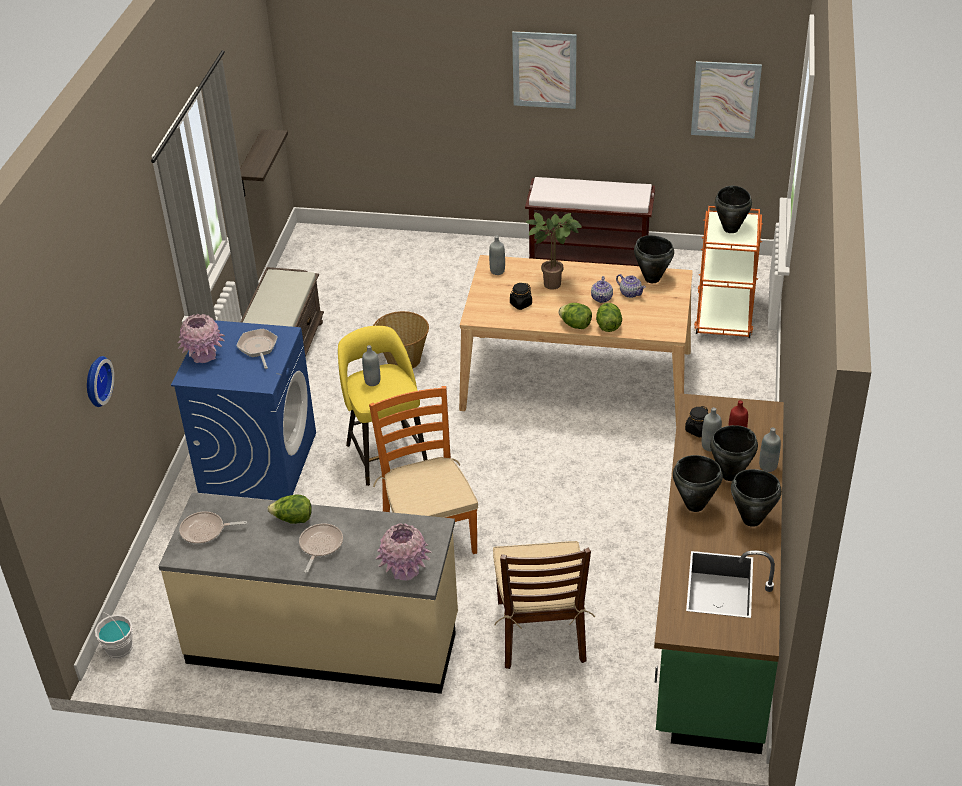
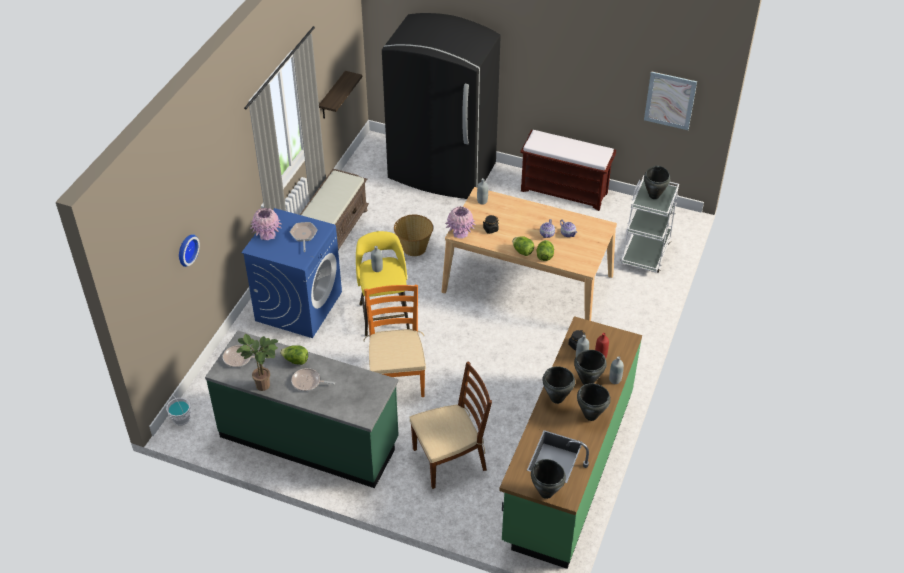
camera: 10 degrees right, 5 degrees up
(320, 546) = (308, 382): frying pan -> frying pan turned 105 degrees counterclockwise
(323, 641) = (309, 438): beige counter -> green counter
(405, 570) = (356, 409): pink vase -> pink vase (460, 233)
(413, 259) = (442, 172): none -> black fridge
(541, 631) = (450, 459): brown chair -> brown chair turned 120 degrees counterclockwise
(544, 70) = (545, 59): picture -> none
(555, 283) = (518, 217): potted plant -> potted plant (265, 385)
(652, 278) = (586, 225): black cooking pot -> black cooking pot (546, 492)
(724, 315) = (646, 252): orange cart -> white cart

